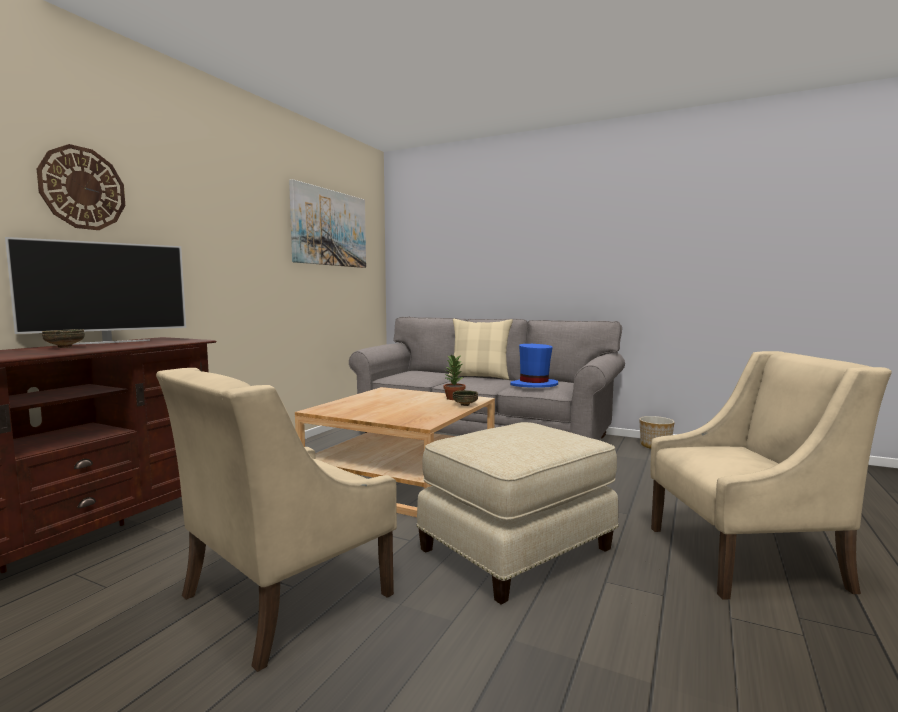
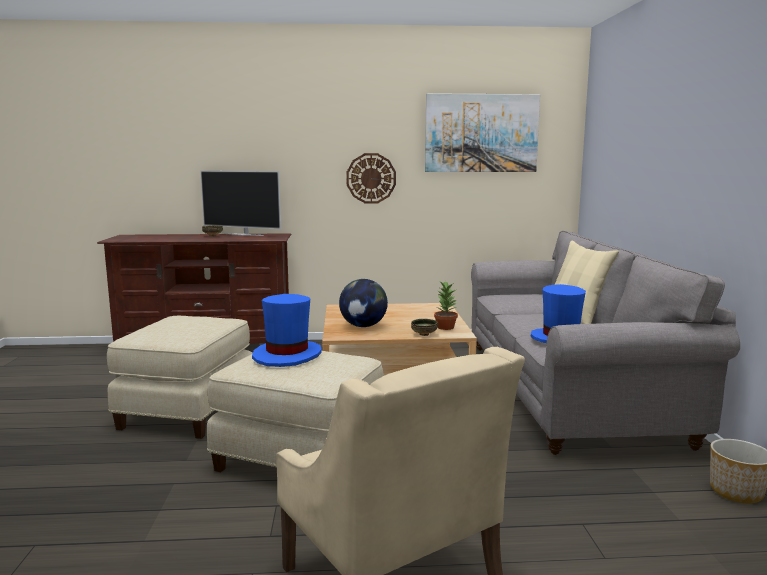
camera: 60 degrees right, 5 degrees up
(83, 188) = (242, 135): wall clock -> wall clock (371, 178)
(284, 596) = (187, 409): beige armchair -> beige ottoman
(406, 413) = (363, 326): none -> globe
(500, 436) = (287, 355): none -> blue hat

